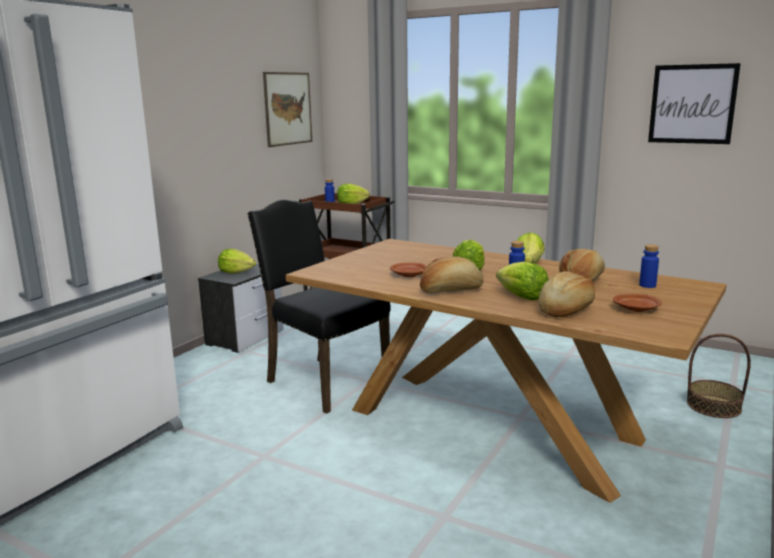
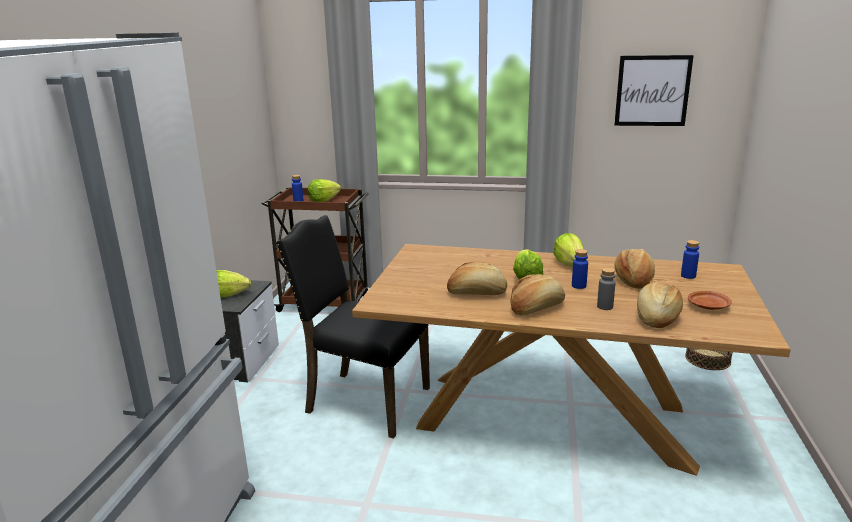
camera: 20 degrees left, 5 degrees up
(288, 108) = (243, 102): picture -> none
(408, 275) = (477, 293): brown plate -> bread
(521, 297) = (605, 306): lettuce -> grey bottle

